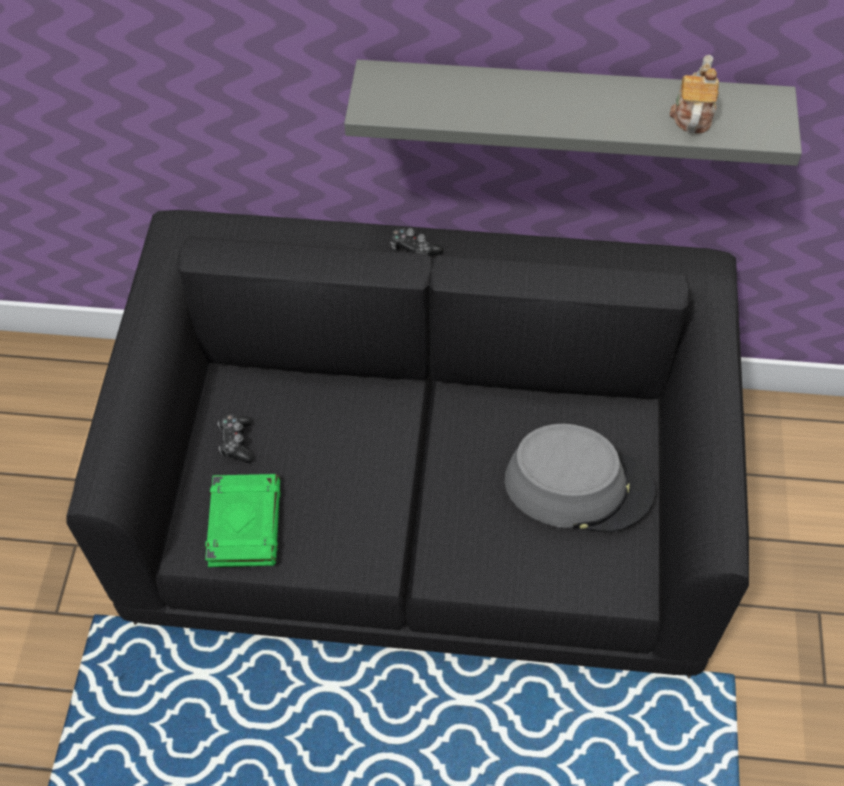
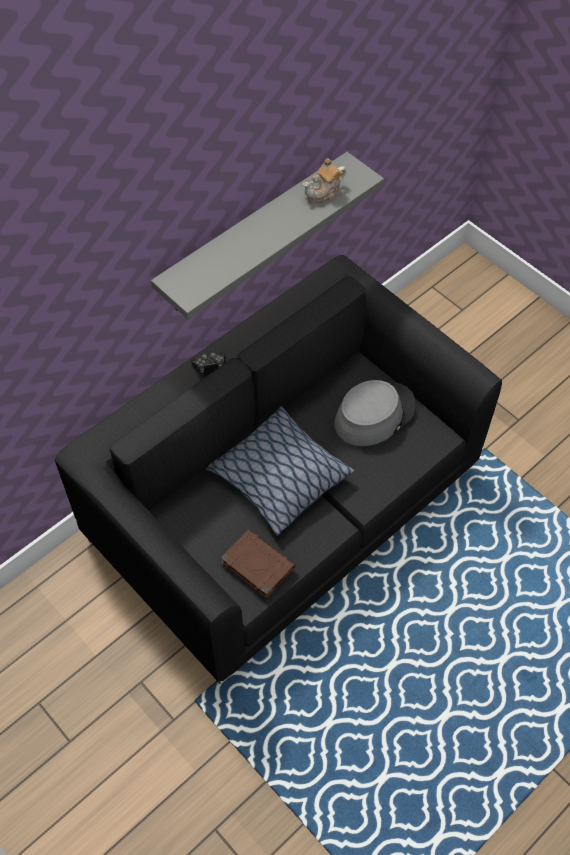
camera: 50 degrees left, 0 degrees up
(236, 442) = (205, 536): game controller -> none
(244, 523) = (257, 565): green book -> brown book
(385, 455) = (278, 478): none -> pillow
(692, 113) = (324, 193): teapot -> teapot turned 90 degrees counterclockwise

